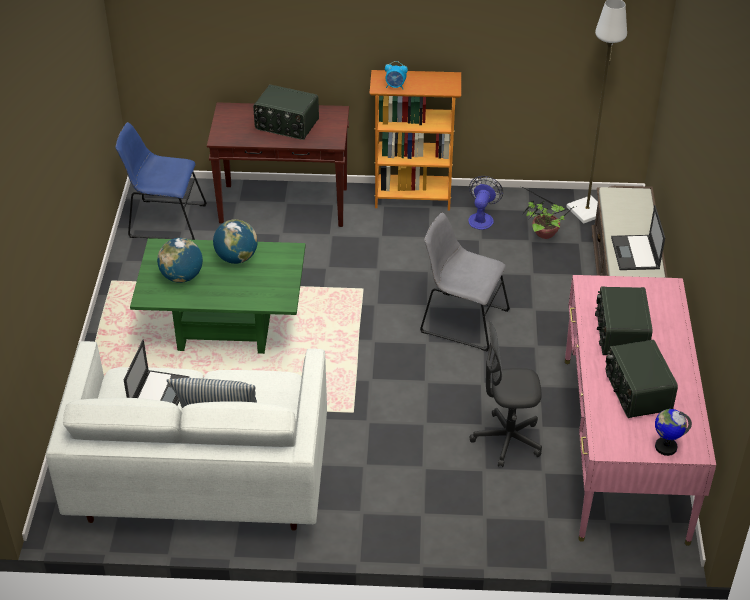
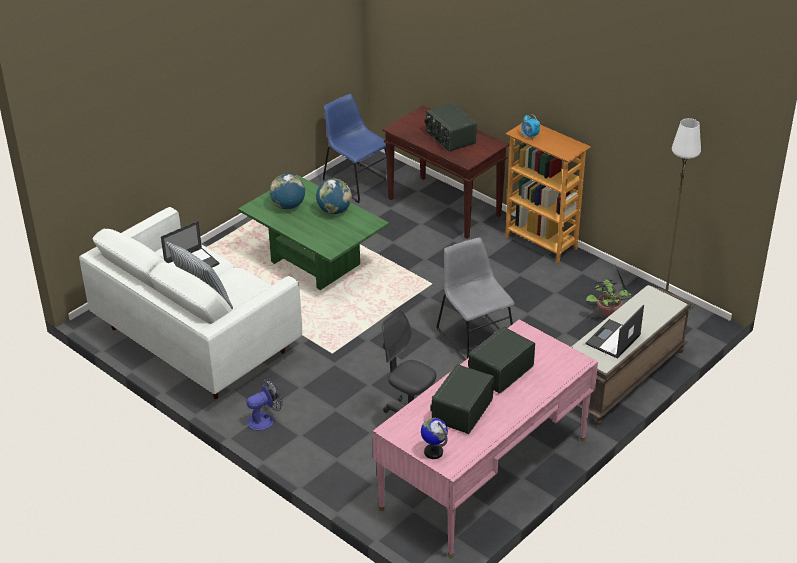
camera: 40 degrees right, 5 degrees down
(482, 218) = (575, 279): fan -> fan (265, 419)

